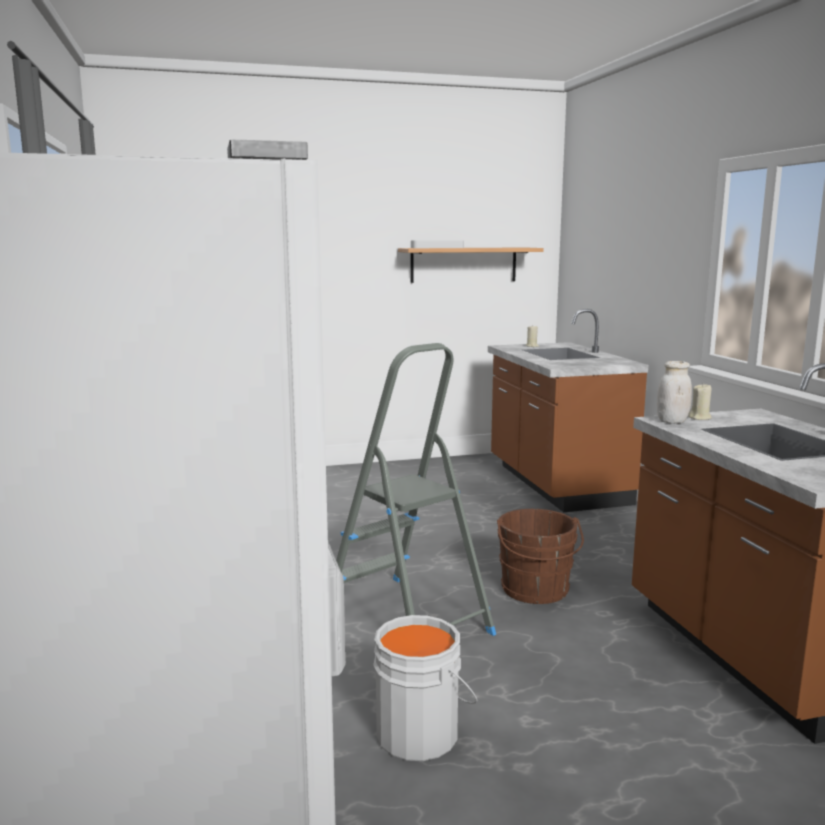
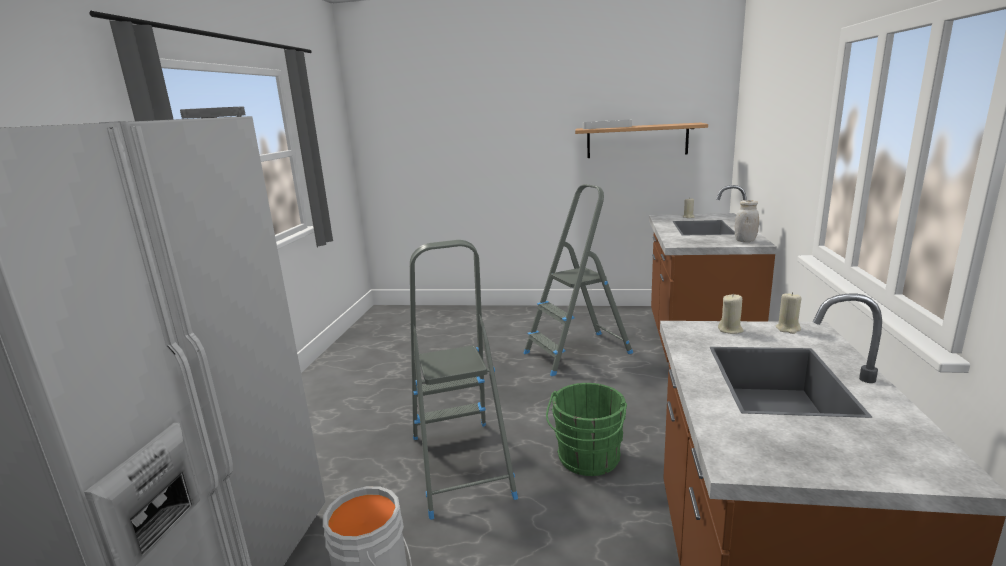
camera: 25 degrees right, 5 degrees up
(439, 504) = (576, 353): none -> grey step ladder
(535, 591) = (587, 460): brown bucket -> green bucket
(672, 421) = (691, 331): white jar -> white jar (745, 241)
(740, 414) = (788, 329): none -> beige candle

